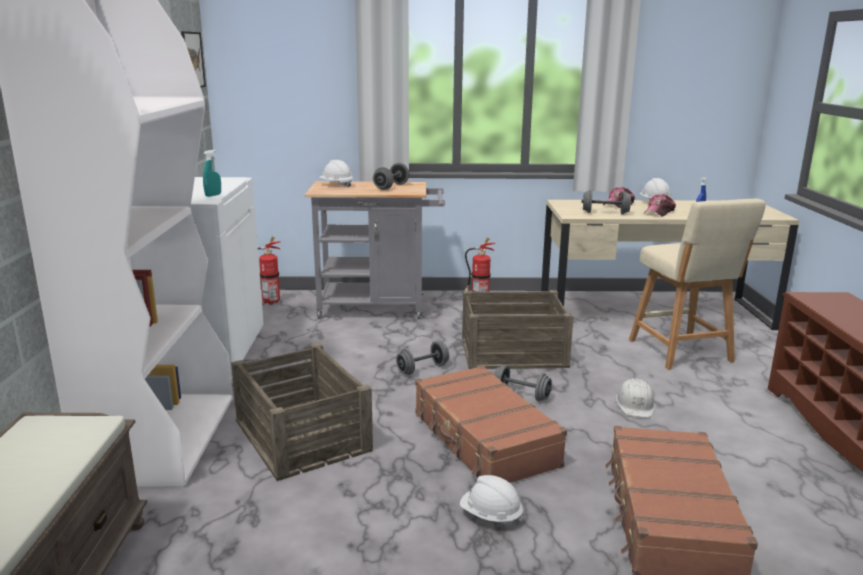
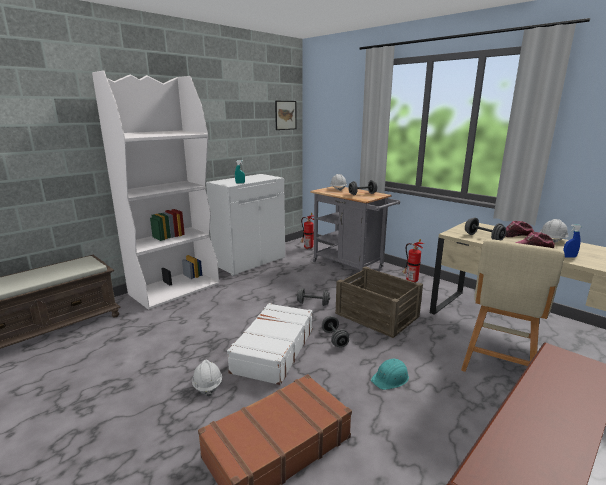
camera: 45 degrees right, 0 degrees up
(302, 434) = (214, 309): crate -> none
(483, 439) = (273, 350): brown suitcase -> white suitcase
(635, 404) = (390, 378): white hard hat -> turquoise hard hat

